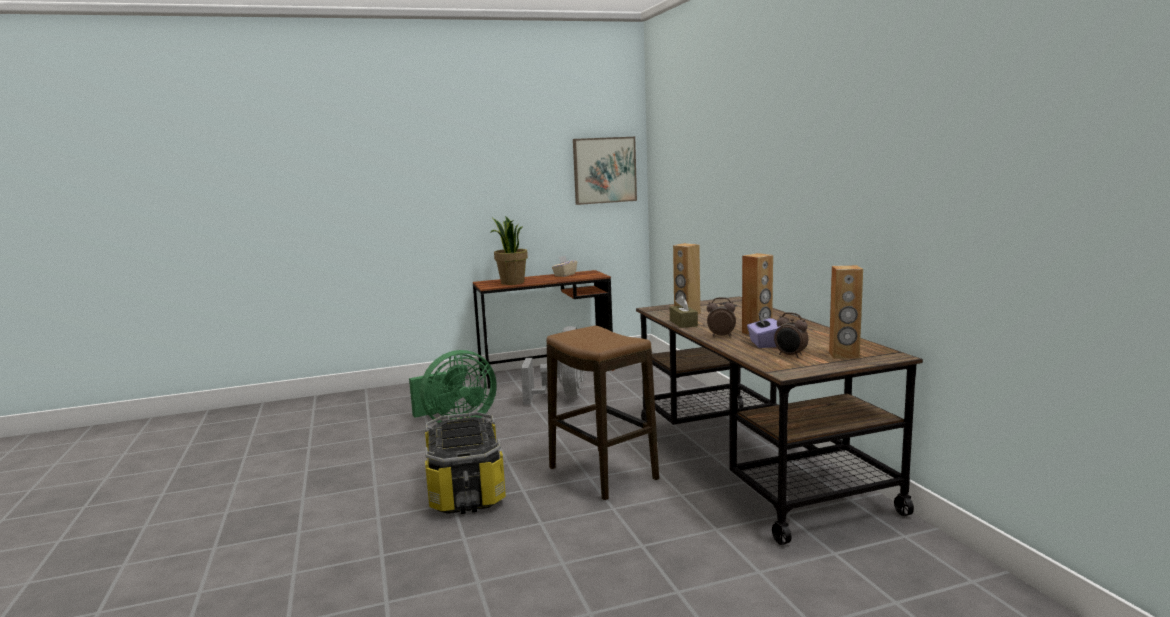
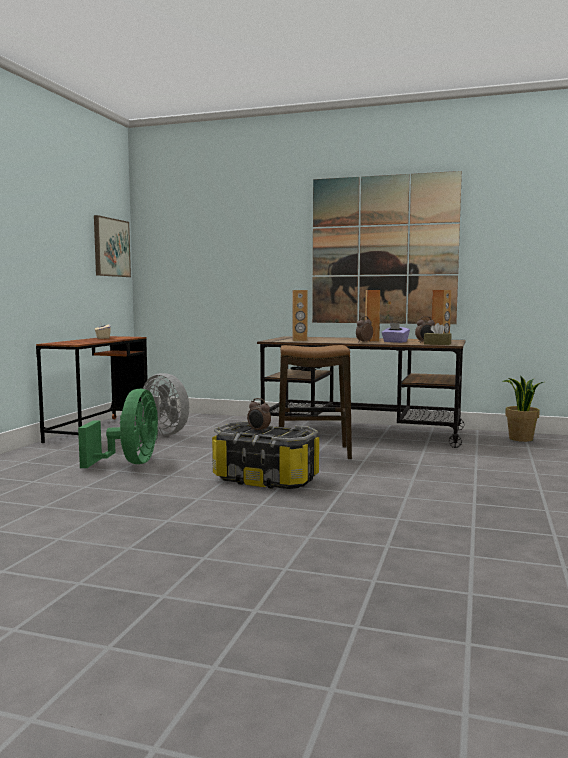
camera: 55 degrees left, 5 degrees down
(460, 433) = (258, 431): none -> alarm clock
(512, 282) = (82, 342): potted plant -> potted plant (521, 439)
(683, 323) = (320, 342): brown tissue box -> brown tissue box (437, 344)
(831, 183) = (383, 250): none -> picture

